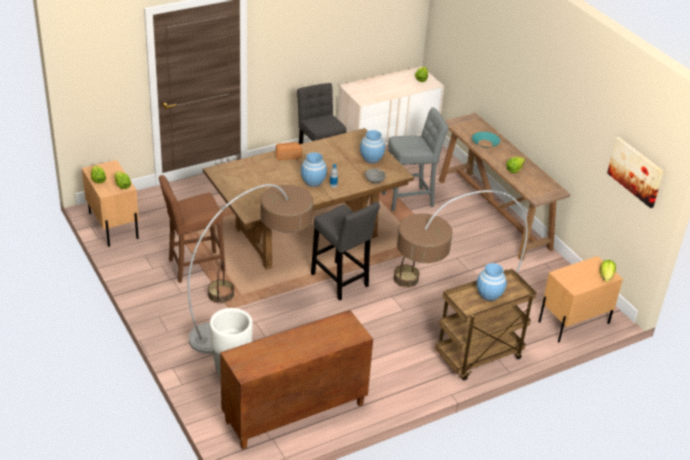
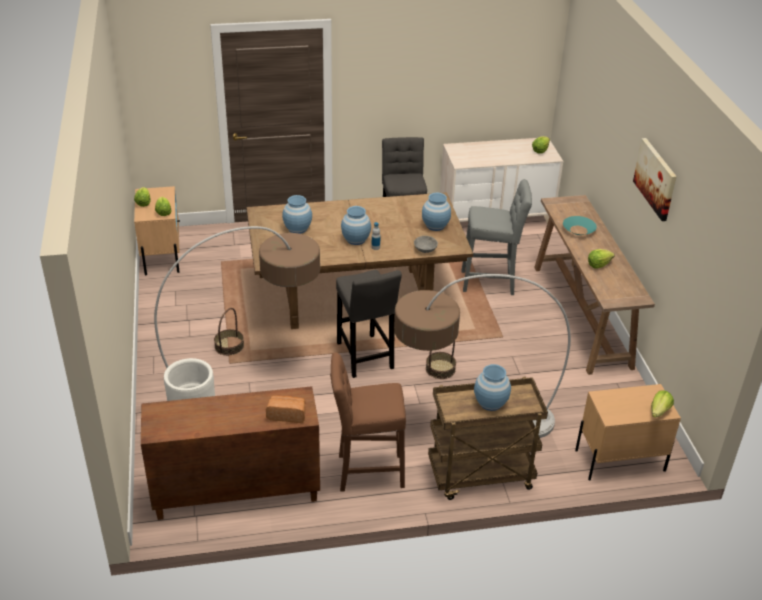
camera: 20 degrees right, 0 degrees up
(193, 267) = (217, 312): brown stool -> brown stool (366, 472)
(258, 180) = (297, 228): none -> blue vase
(287, 155) = (344, 208): bread -> bread (287, 415)
(636, 171) = (716, 285): picture -> picture (656, 178)

